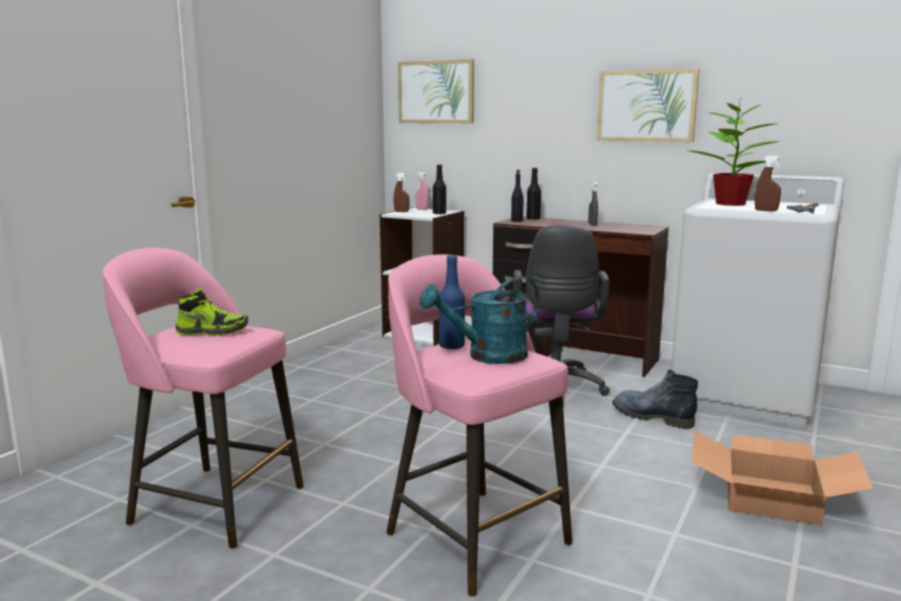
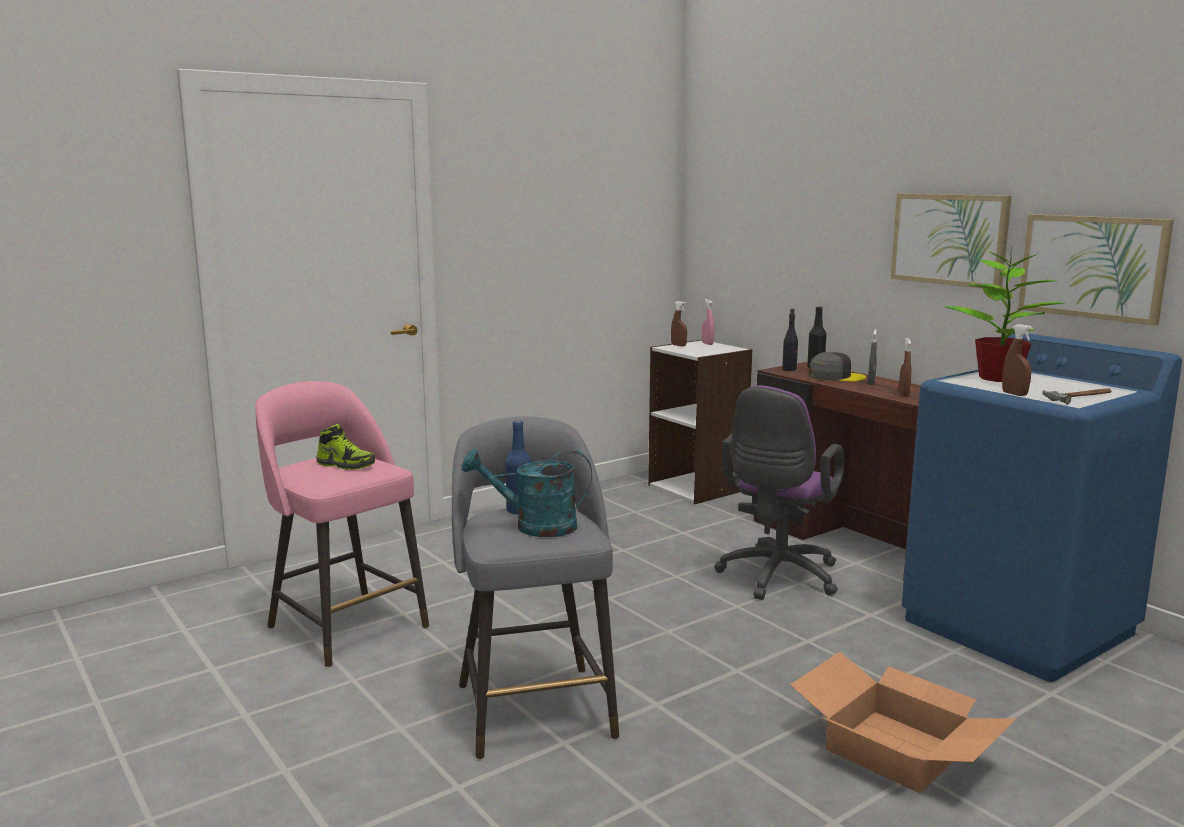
camera: 25 degrees right, 0 degrees up
(436, 92) = (731, 208): picture -> picture (1092, 267)
(439, 213) = (715, 351): black bottle -> none
(474, 535) = (534, 707): pink stool -> grey stool
(559, 223) = (835, 377): none -> grey cap
(629, 229) = (903, 395): none -> brown spray bottle
(651, 417) = (857, 630): boot -> none
(746, 394) = (1019, 627): white washing machine -> blue washing machine

